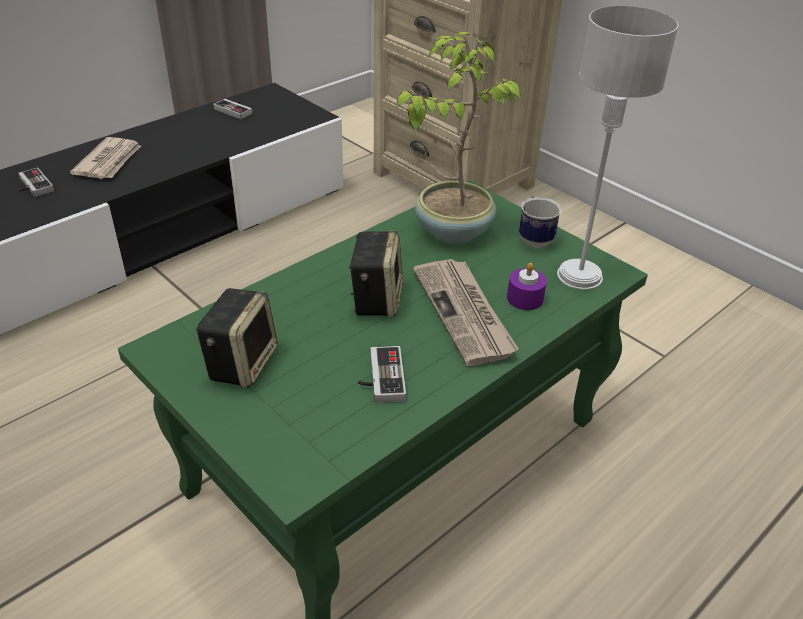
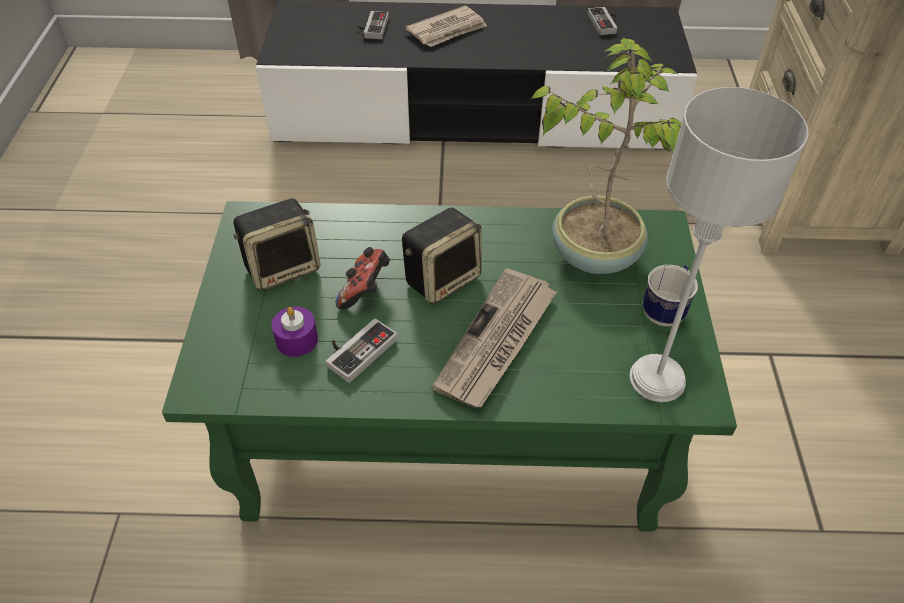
camera: 45 degrees right, 10 degrees up
(332, 339) = (365, 291): none -> game controller
(525, 298) = (570, 364): purple candle -> purple candle (297, 340)

